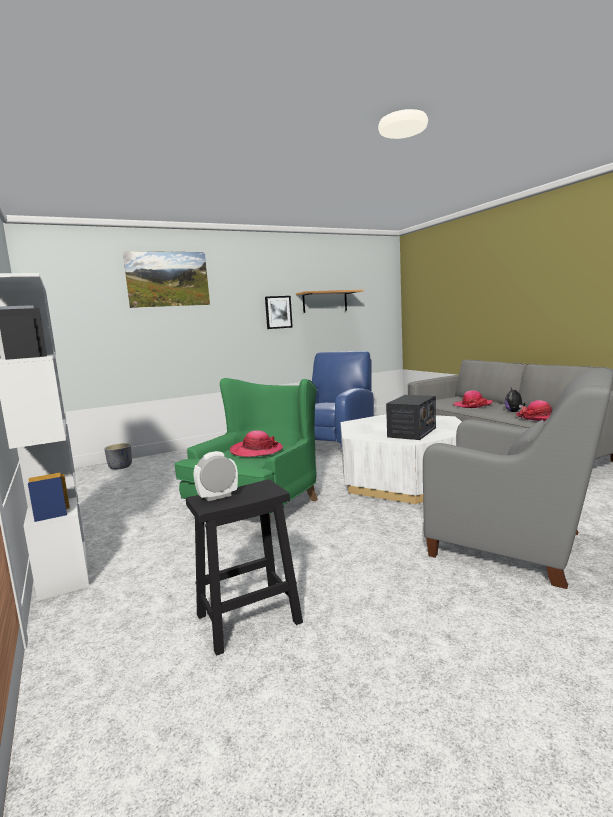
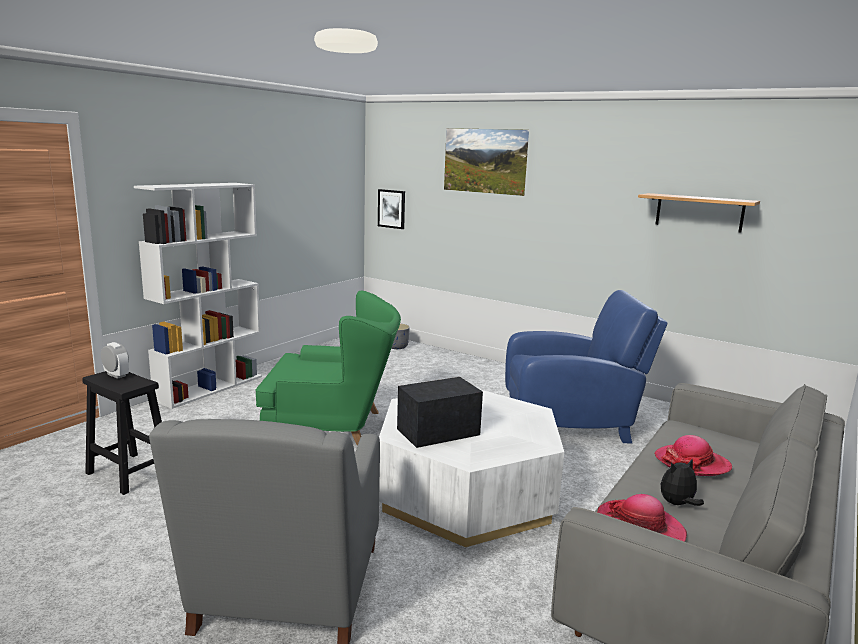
camera: 60 degrees right, 5 degrees up
(256, 451) = (324, 372): hat -> none
(278, 312) = (614, 218): picture -> picture (391, 209)
(412, 432) = (438, 431): radio -> radio turned 150 degrees clockwise

